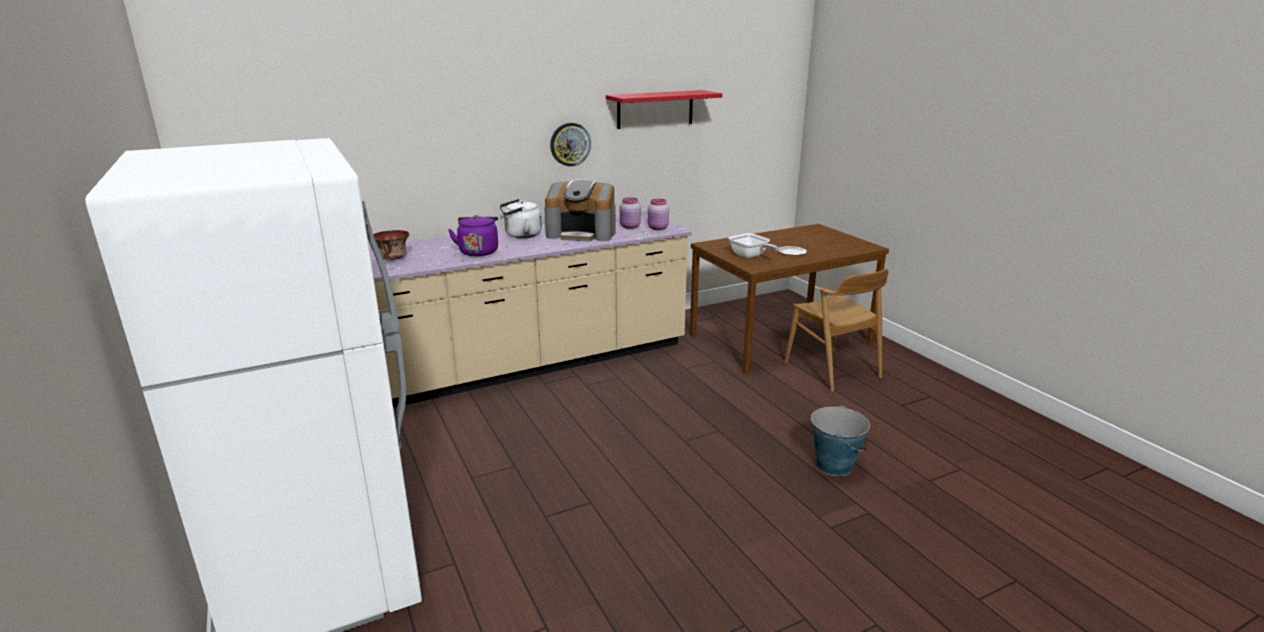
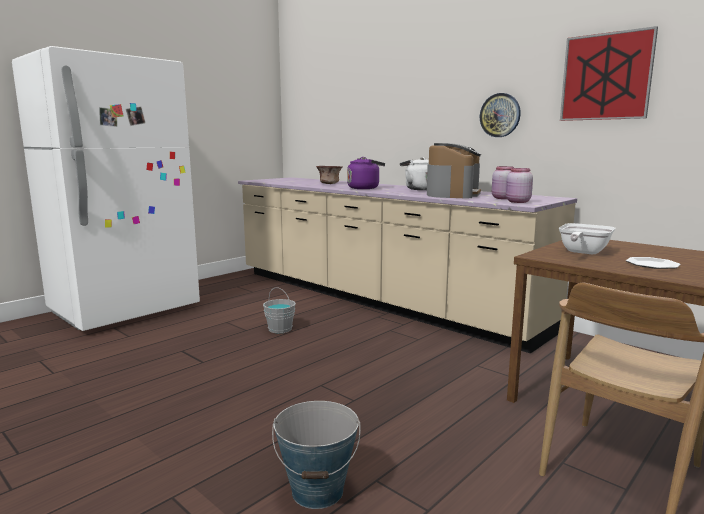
camera: 70 degrees right, 10 degrees down
(530, 443) = (280, 329): none -> grey bucket
(582, 233) = (453, 194): coffee machine -> coffee machine turned 150 degrees counterclockwise
(655, 109) = (606, 77): red shelf -> picture

